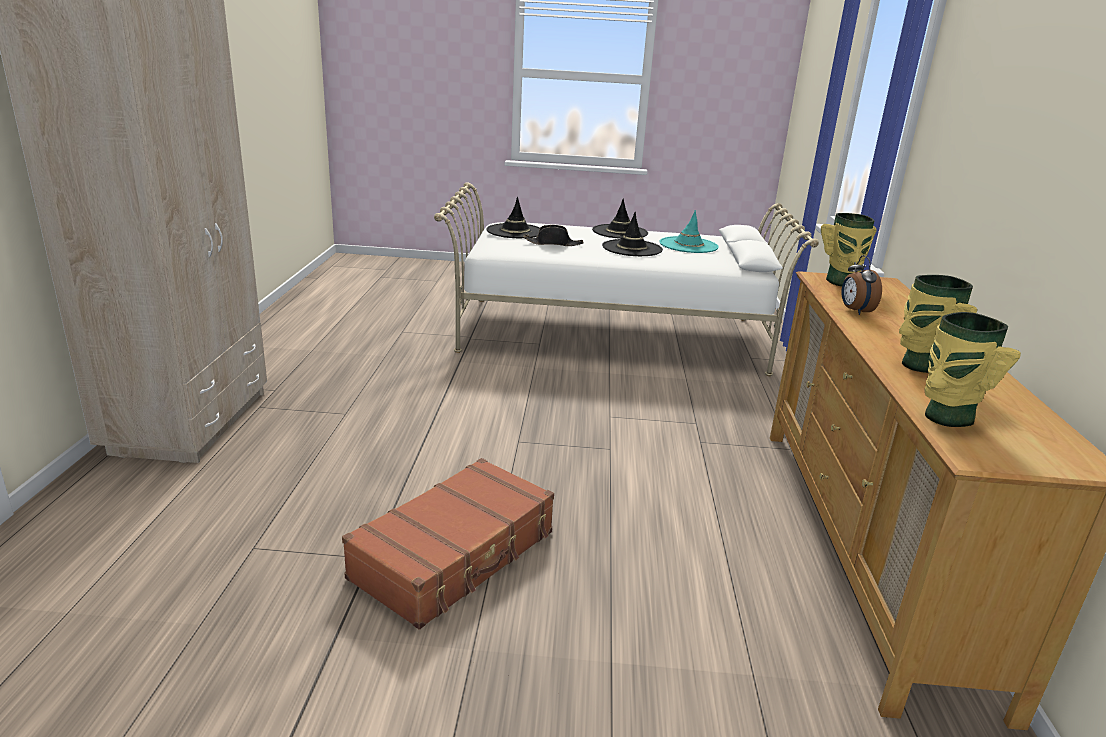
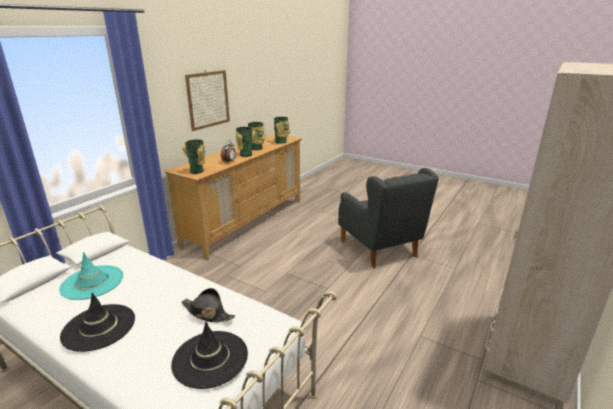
camera: 150 degrees left, 0 degrees up
(455, 555) = (380, 249): brown suitcase -> grey armchair
(632, 248) = (151, 287): black hat -> none
(881, 336) = (245, 155): none -> vase
(1009, 173) = (208, 98): none -> picture

